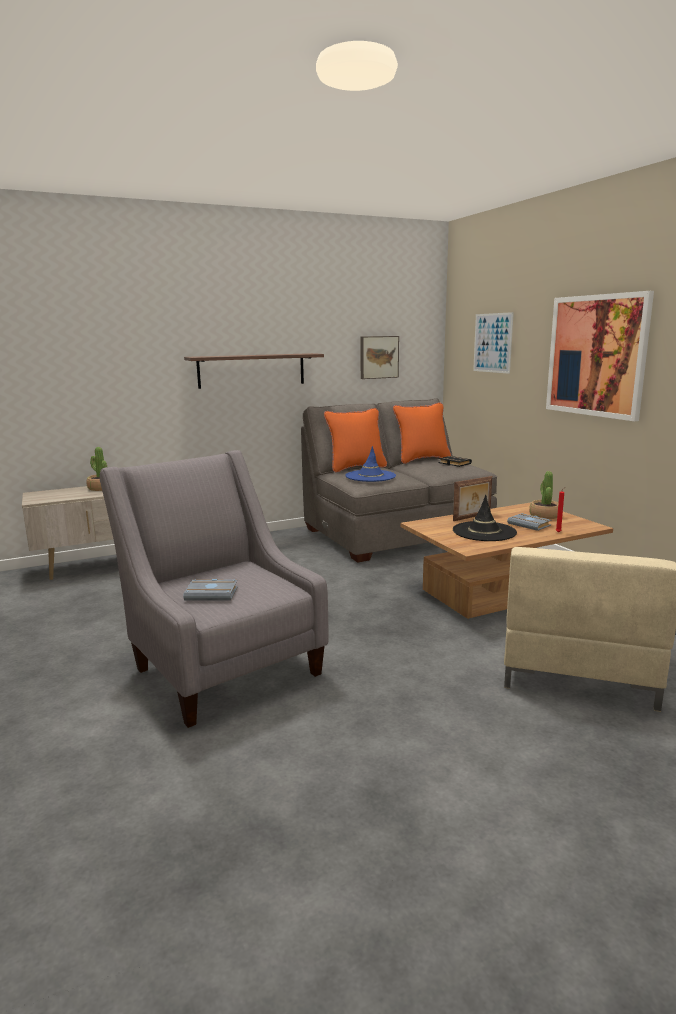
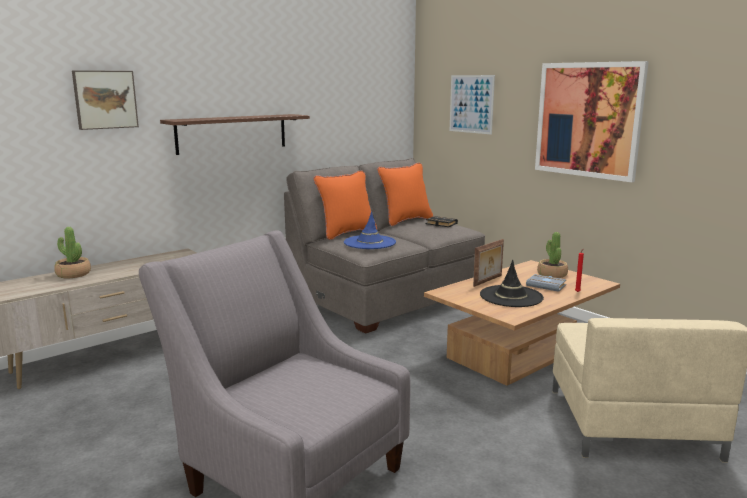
camera: 15 degrees left, 0 degrees up
(213, 594) = (293, 399): grey book -> none
(378, 357) = (355, 117): picture -> picture (105, 99)

